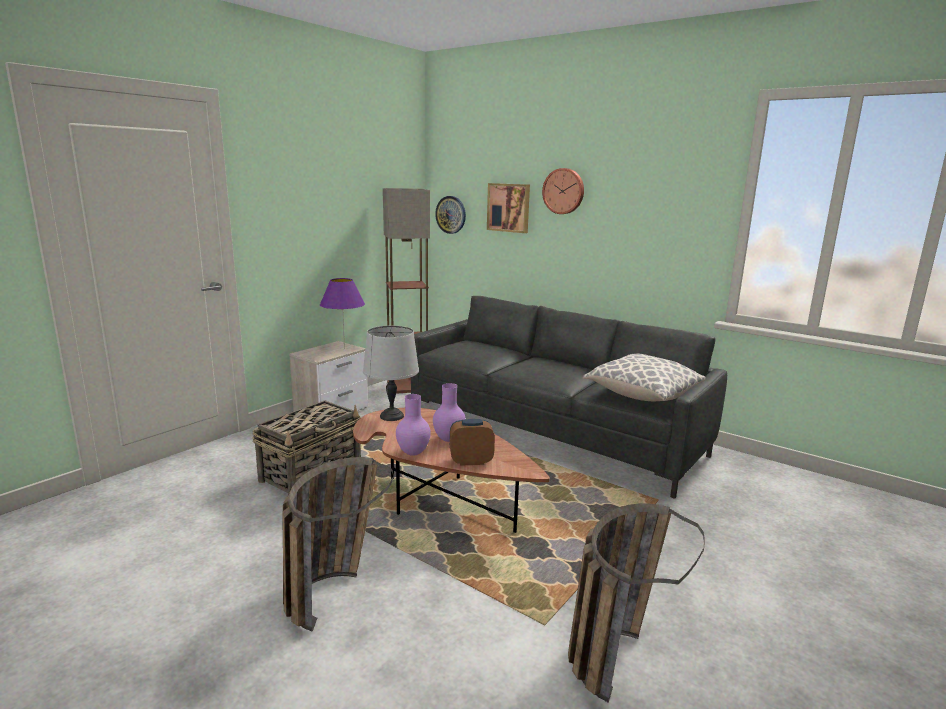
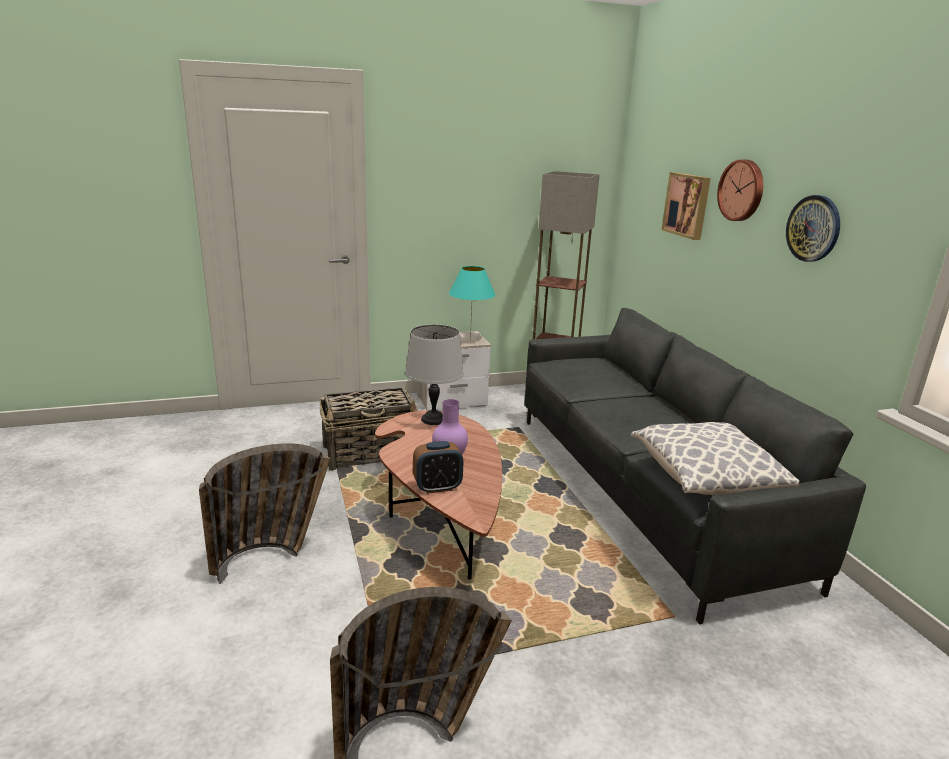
camera: 35 degrees right, 5 degrees up
(344, 348) = (470, 340): purple table lamp -> turquoise table lamp
(412, 453) = (399, 461): purple vase -> none
(451, 214) = (637, 207): wall clock -> wall clock (813, 228)
(471, 461) = (437, 487): alarm clock -> alarm clock turned 135 degrees clockwise

